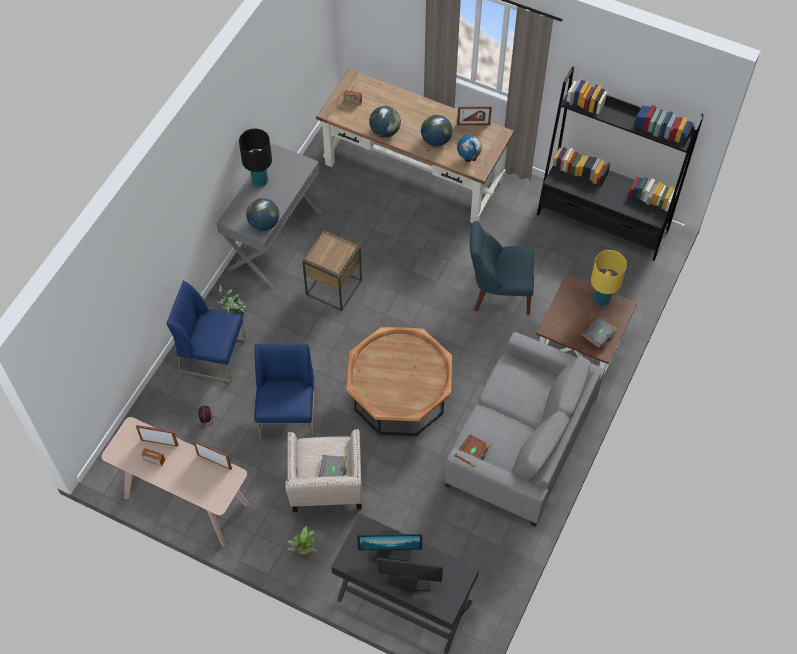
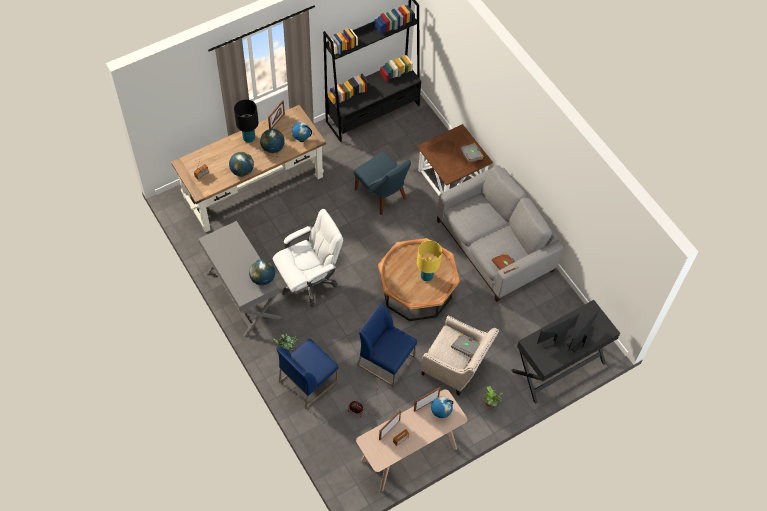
camera: 60 degrees left, 0 degrees up
(212, 482) = (440, 413): none -> globe
(260, 181) = (225, 262): black table lamp -> black table lamp (249, 138)
(334, 287) = (309, 282): brown side table -> white office chair
(390, 552) = (555, 339): monitor -> monitor turned 150 degrees counterclockwise
(498, 293) = (382, 195): blue chair -> blue chair turned 75 degrees counterclockwise
(601, 299) = (447, 139): yellow table lamp -> yellow table lamp (426, 276)

